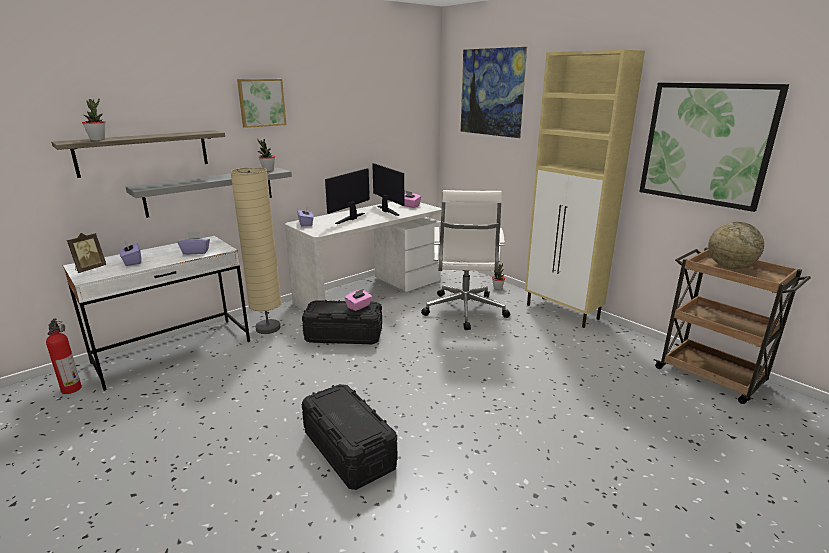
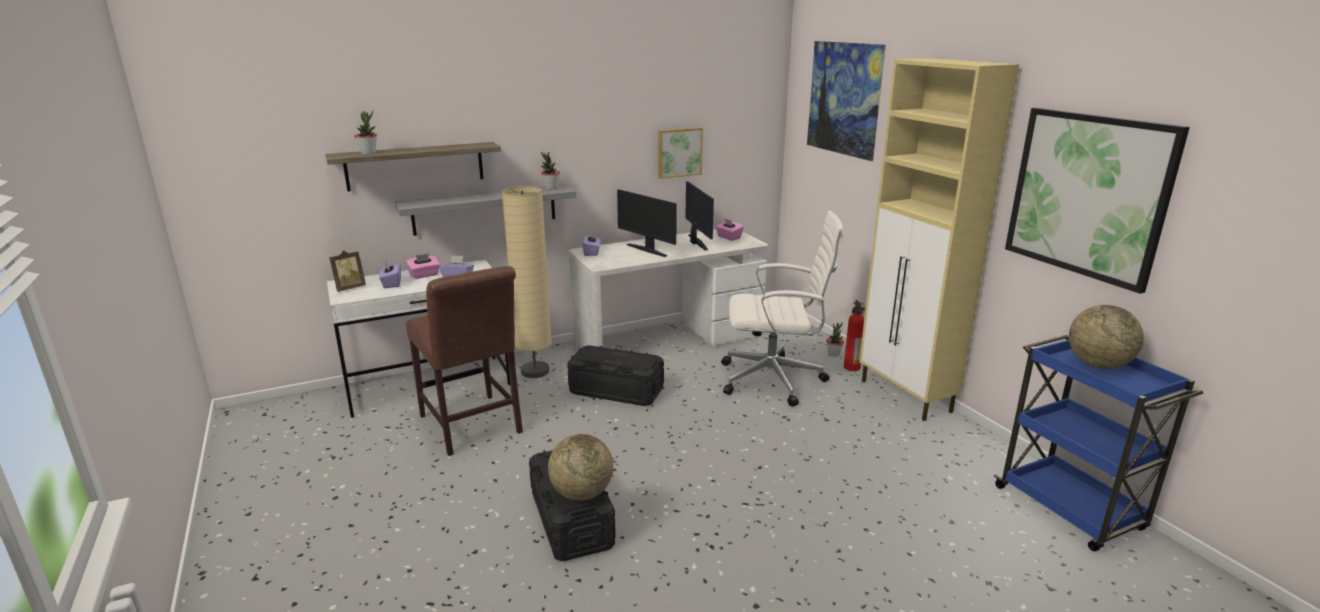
camera: 15 degrees right, 0 degrees up
(72, 388) = (323, 410): fire extinguisher -> fire extinguisher (851, 367)
(227, 382) = (472, 427): none -> brown chair
(261, 102) = (549, 110): picture -> picture (679, 152)
(351, 218) = (647, 250): monitor -> monitor turned 90 degrees counterclockwise
(359, 306) = (634, 359): pink tissue box -> pink tissue box (424, 275)
(364, 425) = (581, 493): none -> globe
(464, 311) = (775, 380): white office chair -> white office chair turned 105 degrees counterclockwise
(711, 377) = (1070, 510): brown cart -> blue cart

